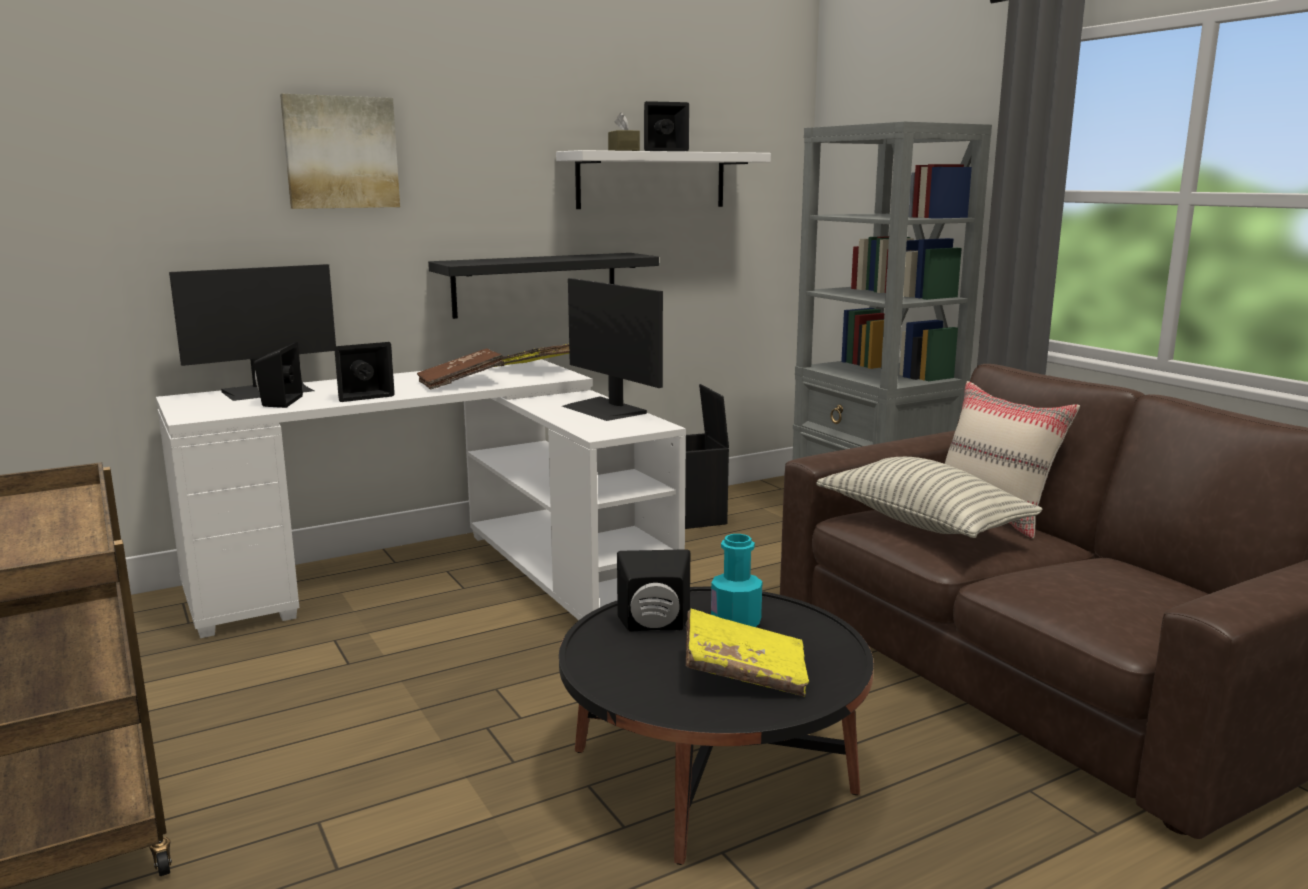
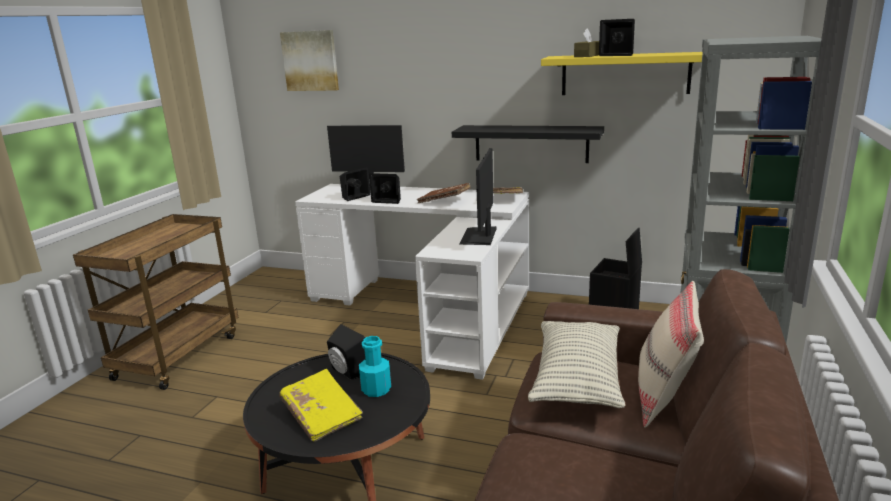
camera: 50 degrees right, 5 degrees up
(341, 152) = (416, 62): picture -> picture (310, 61)
(651, 180) = (625, 74): white shelf -> yellow shelf

